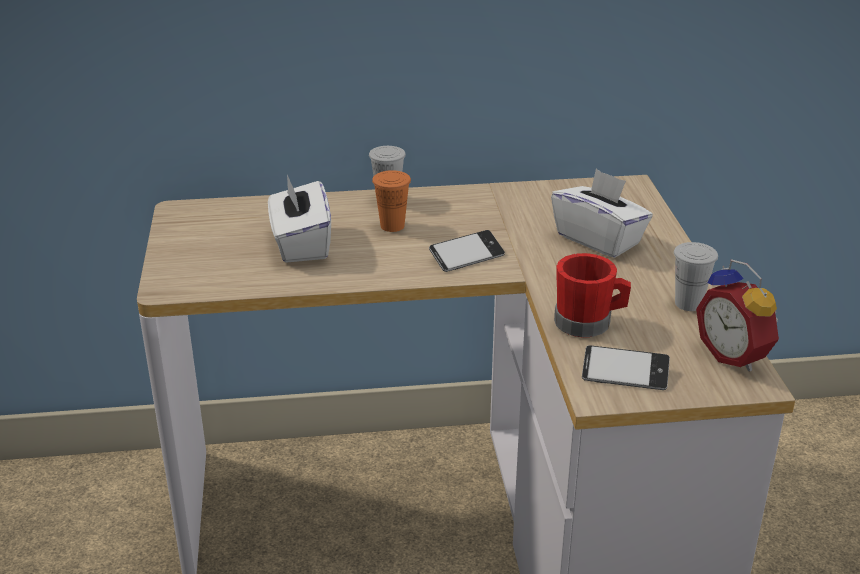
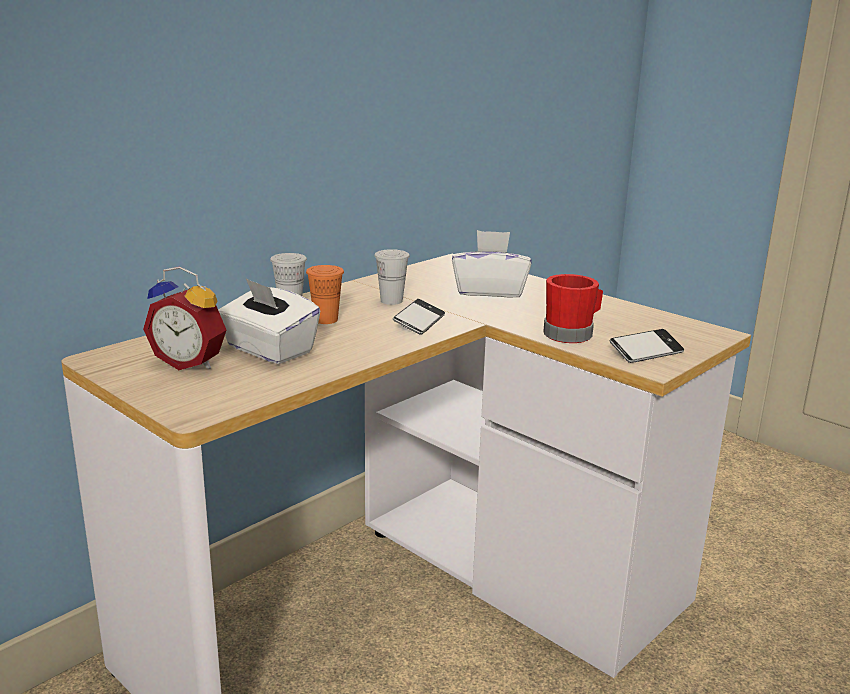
camera: 40 degrees left, 10 degrees down
(688, 304) = (607, 307): white cup -> white cup (391, 301)
(735, 355) = (682, 324): alarm clock -> alarm clock (191, 362)

